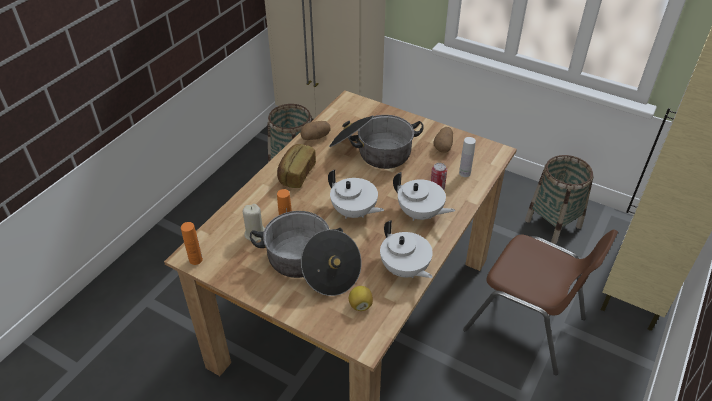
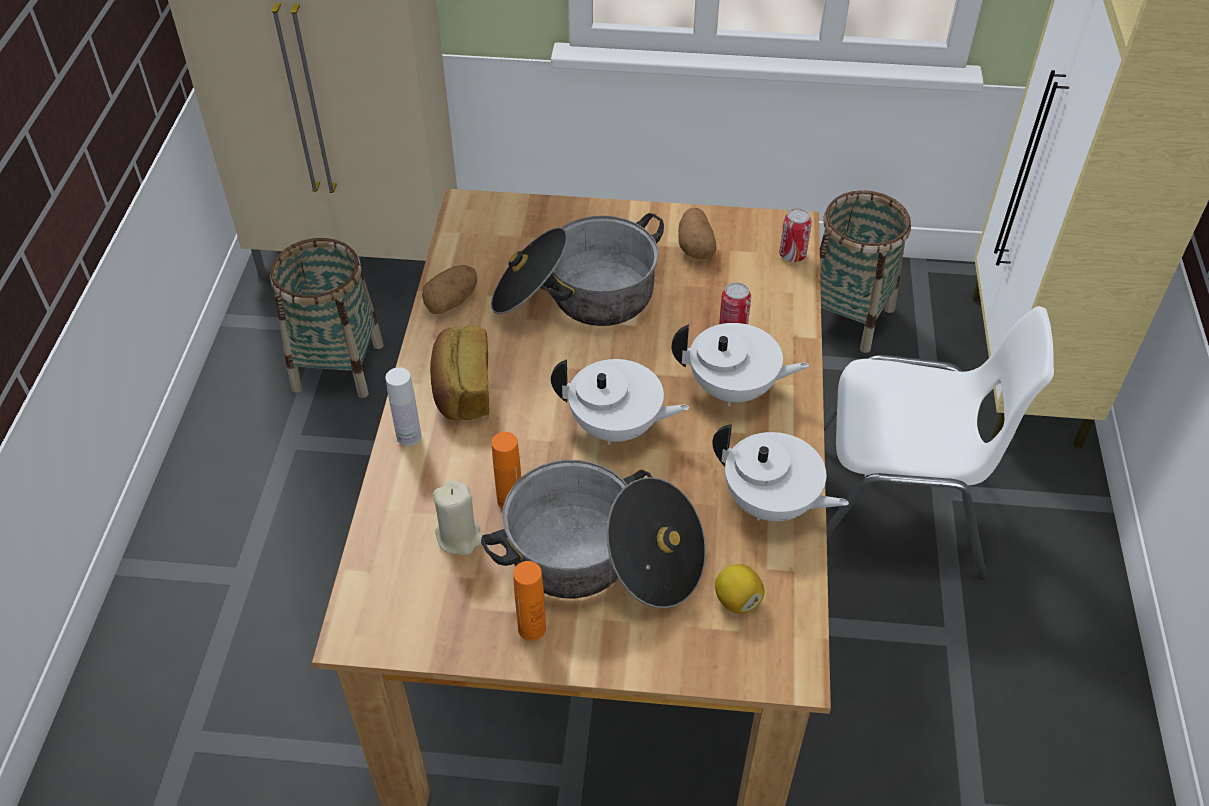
camera: 25 degrees left, 5 degrees up
(195, 259) = (375, 634): orange bottle -> orange bottle (532, 628)
(464, 173) = (761, 286): white bottle -> white bottle (409, 436)
(489, 164) = (792, 255): none -> can
(526, 325) = (897, 511): brown chair -> white chair

